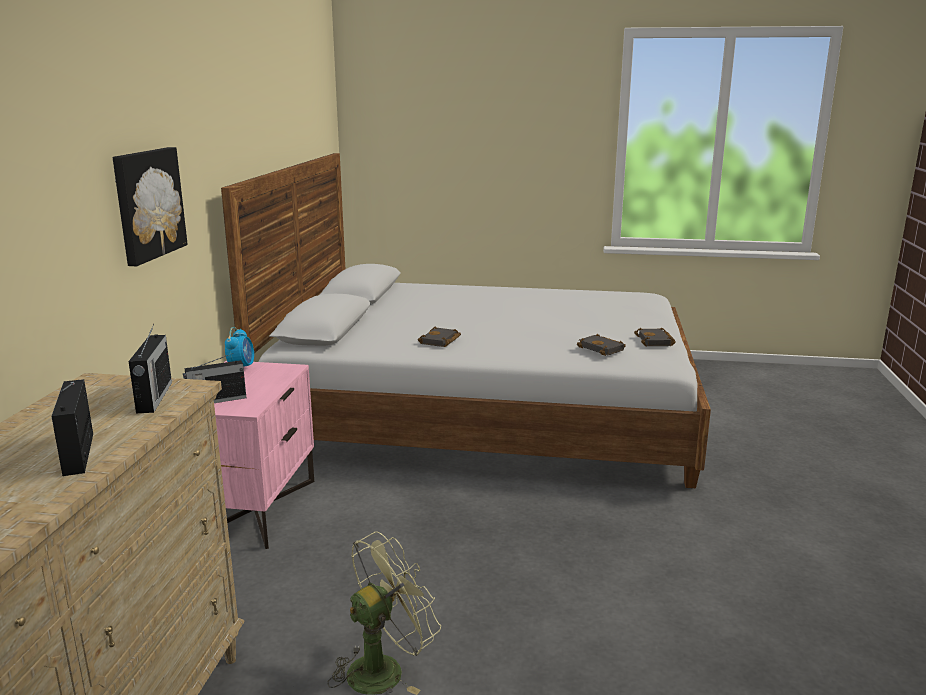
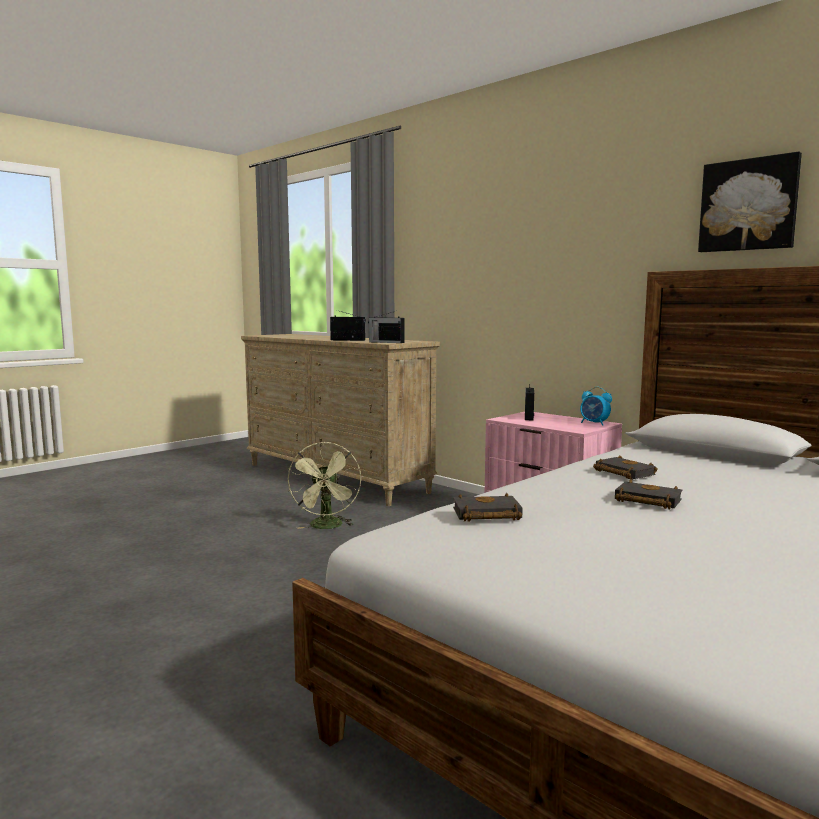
camera: 125 degrees right, 10 degrees down
(147, 204) = (561, 274): picture -> picture (748, 205)
(656, 341) = (482, 562): black book -> black book (645, 501)

